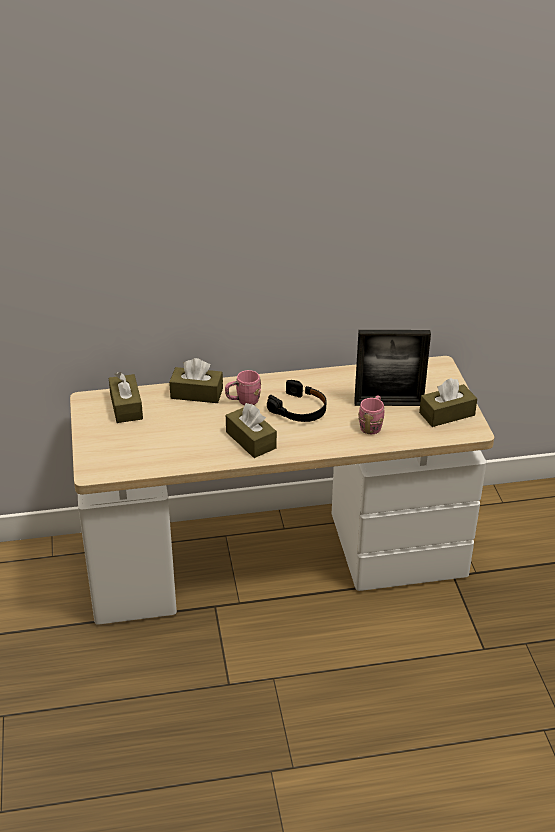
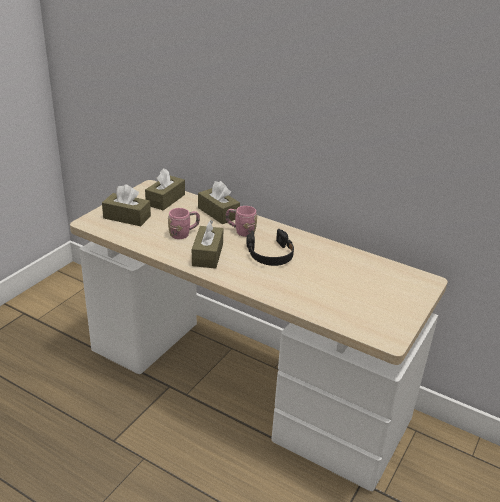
camera: 40 degrees right, 5 degrees down
(372, 425) = (308, 291): pink mug -> pink mug (184, 234)
(388, 403) = (344, 284): picture frame -> none
(447, 414) = (383, 316): brown tissue box -> brown tissue box (127, 217)

